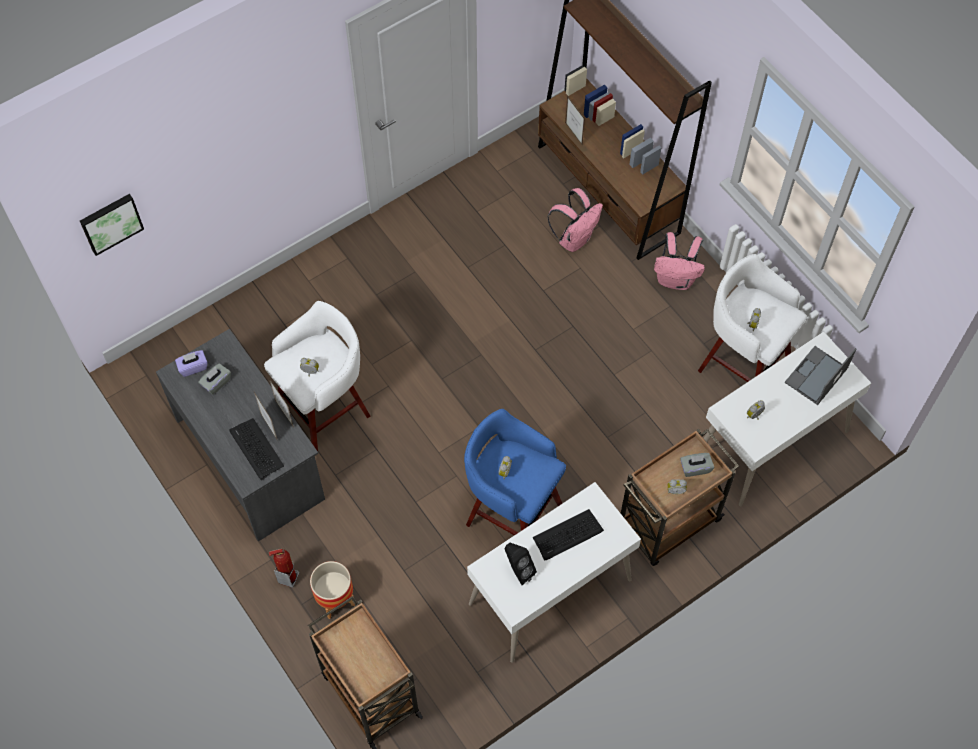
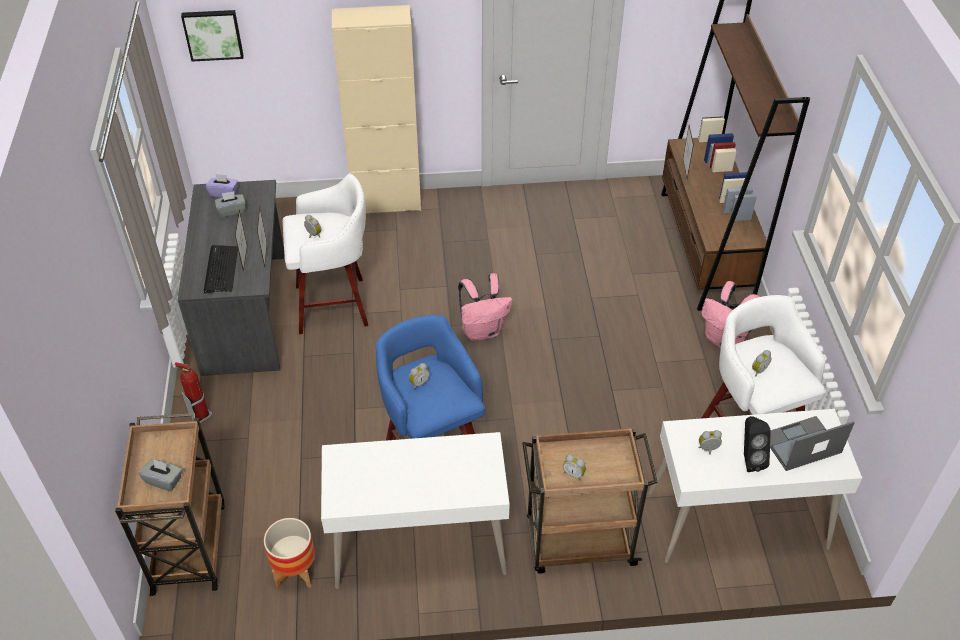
camera: 30 degrees right, 15 degrees down
(294, 275) = (386, 202): none -> beige cabinet
(335, 600) = (224, 452): planter -> planter (295, 572)
(518, 570) = (366, 472): black speaker -> black speaker (749, 459)
(568, 535) = (438, 465): keyboard -> none
(575, 238) = (648, 271): pink backpack -> pink backpack (482, 330)
(695, 468) = (609, 464): grey tissue box -> grey tissue box (164, 480)

